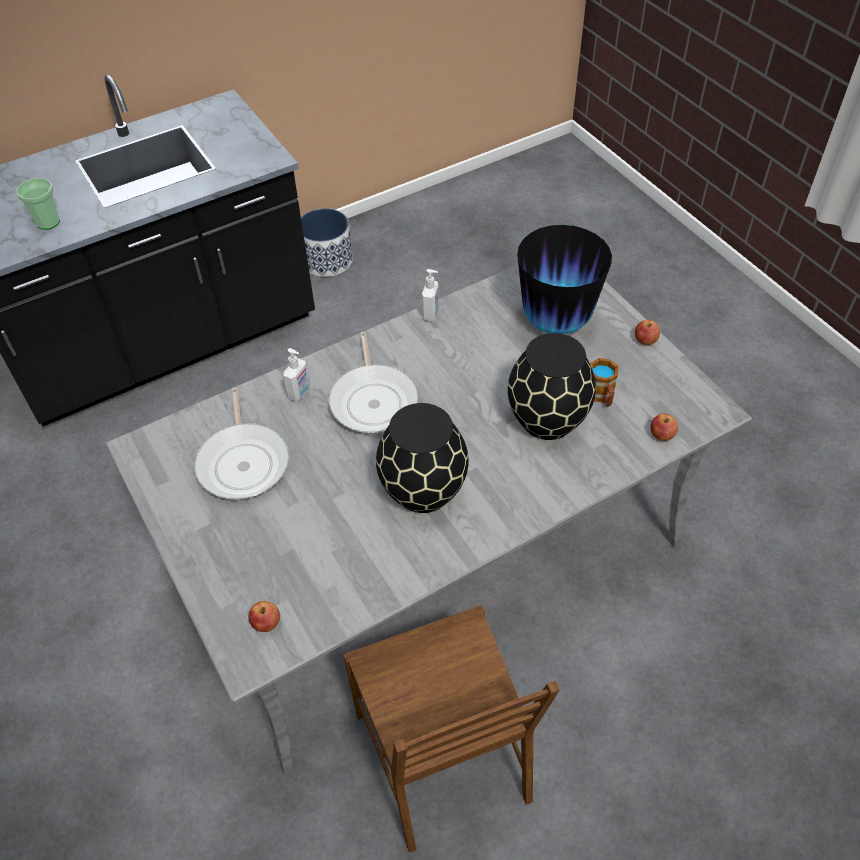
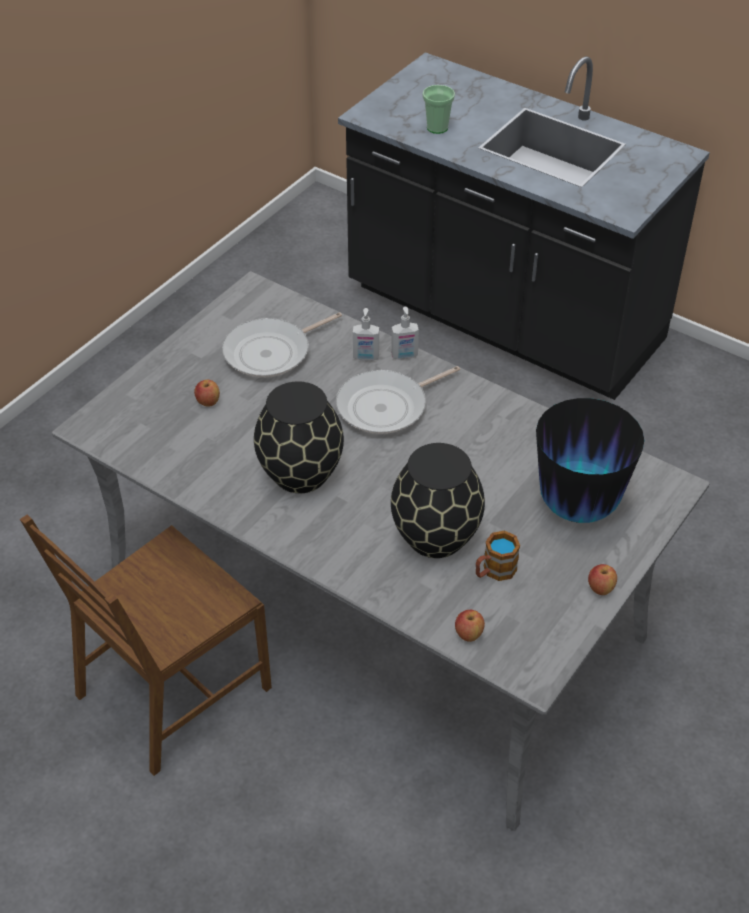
camera: 65 degrees right, 5 degrees down
(266, 624) = (123, 425): apple -> apple (208, 402)
(327, 260) = (703, 383): planter -> none
(431, 314) = (523, 409): soap dispenser -> soap dispenser (404, 356)

